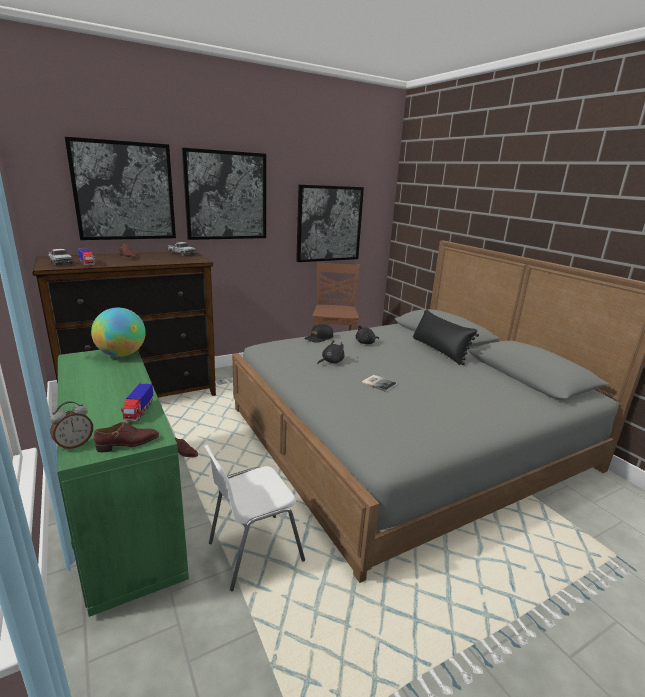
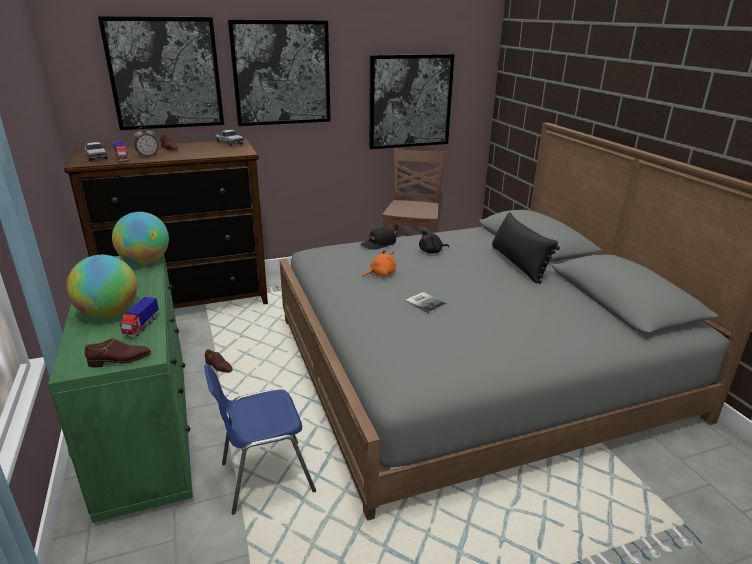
camera: 10 degrees right, 5 degrees up
(74, 444) = (70, 358): alarm clock -> alarm clock (148, 155)
(101, 401) = (109, 313): none -> globe
(253, 551) = (264, 477): white chair -> blue chair
(331, 362) = (381, 274): black plush toy -> orange plush toy

